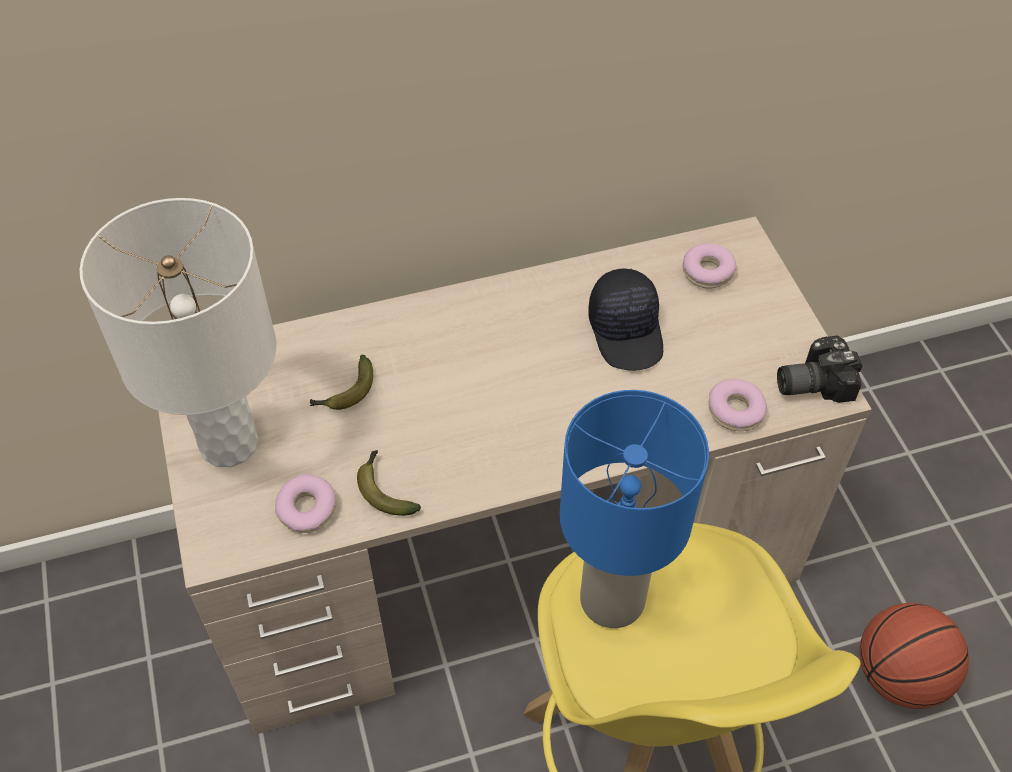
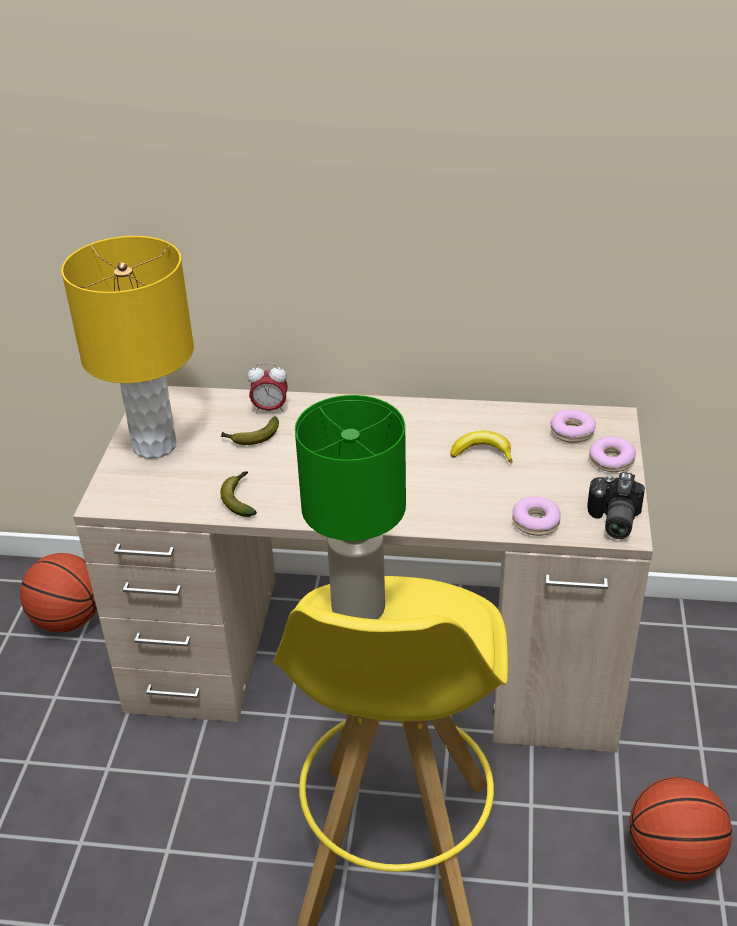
camera: 25 degrees right, 15 degrees down
(120, 637) = (68, 620): none -> basketball
(228, 443) = (154, 445): white table lamp -> yellow table lamp
(307, 509) = (180, 495): donut -> donut (611, 460)
(344, 342) = (270, 409): none -> alarm clock
(610, 600) = (356, 608): blue table lamp -> green table lamp
(627, 331) = (482, 453): black cap -> banana
(811, 381) = (612, 520): camera -> camera turned 90 degrees counterclockwise

